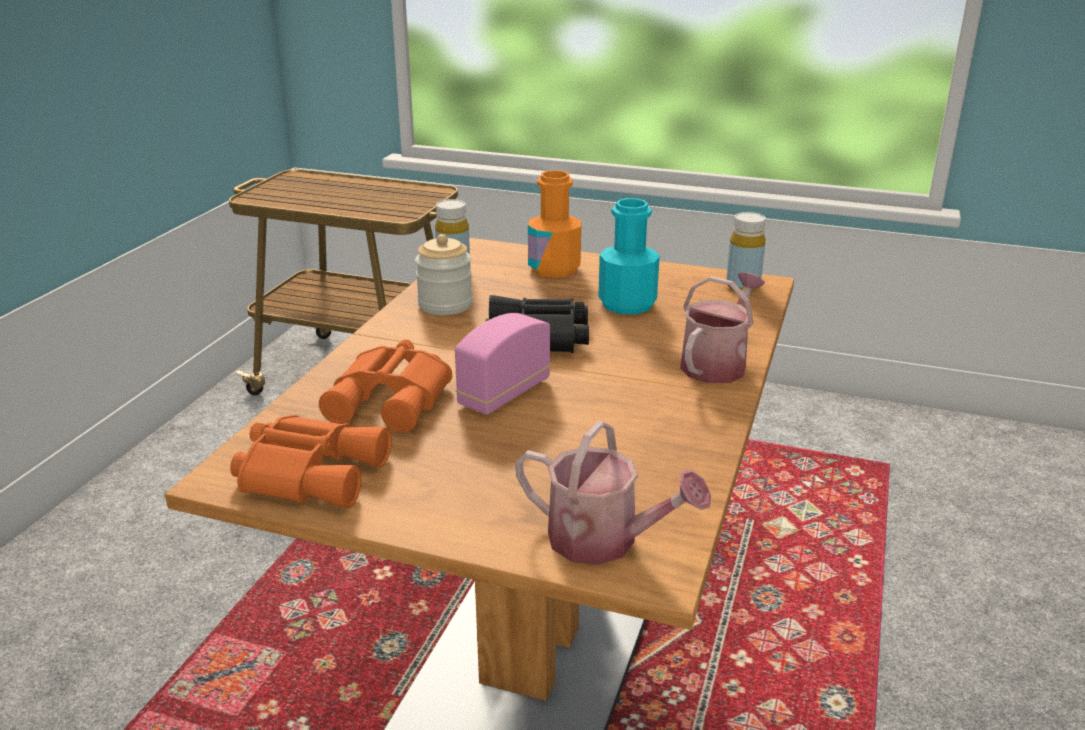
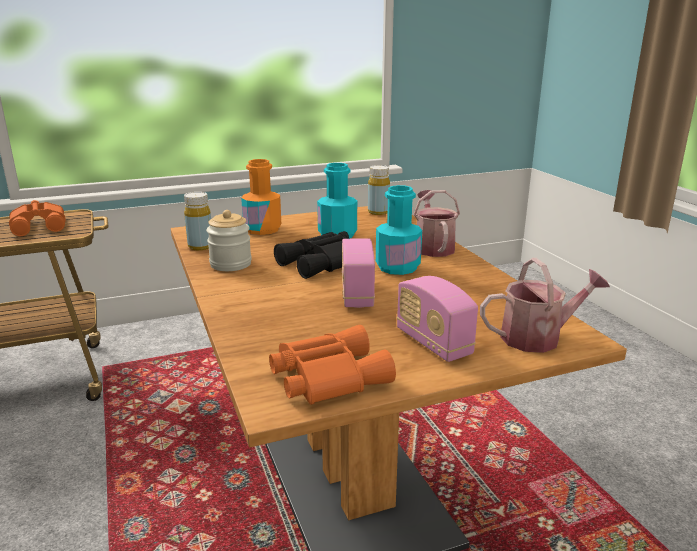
camera: 40 degrees left, 5 degrees down
(393, 399) = (299, 320): orange binoculars -> orange binoculars (40, 225)
(473, 488) = (433, 343): none -> radio
(616, 376) = (397, 267): none -> turquoise bottle

